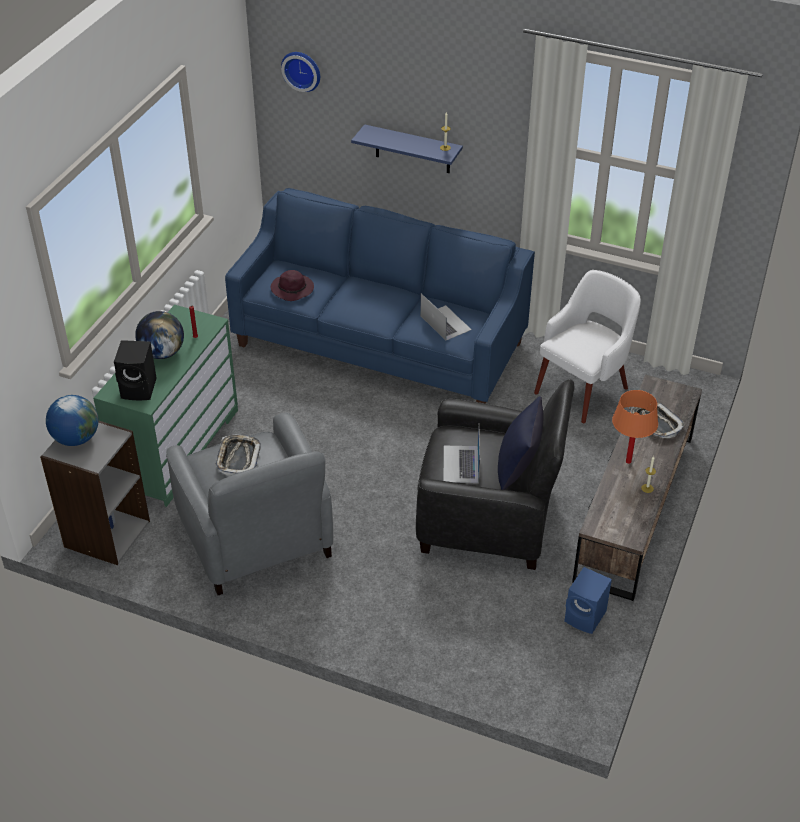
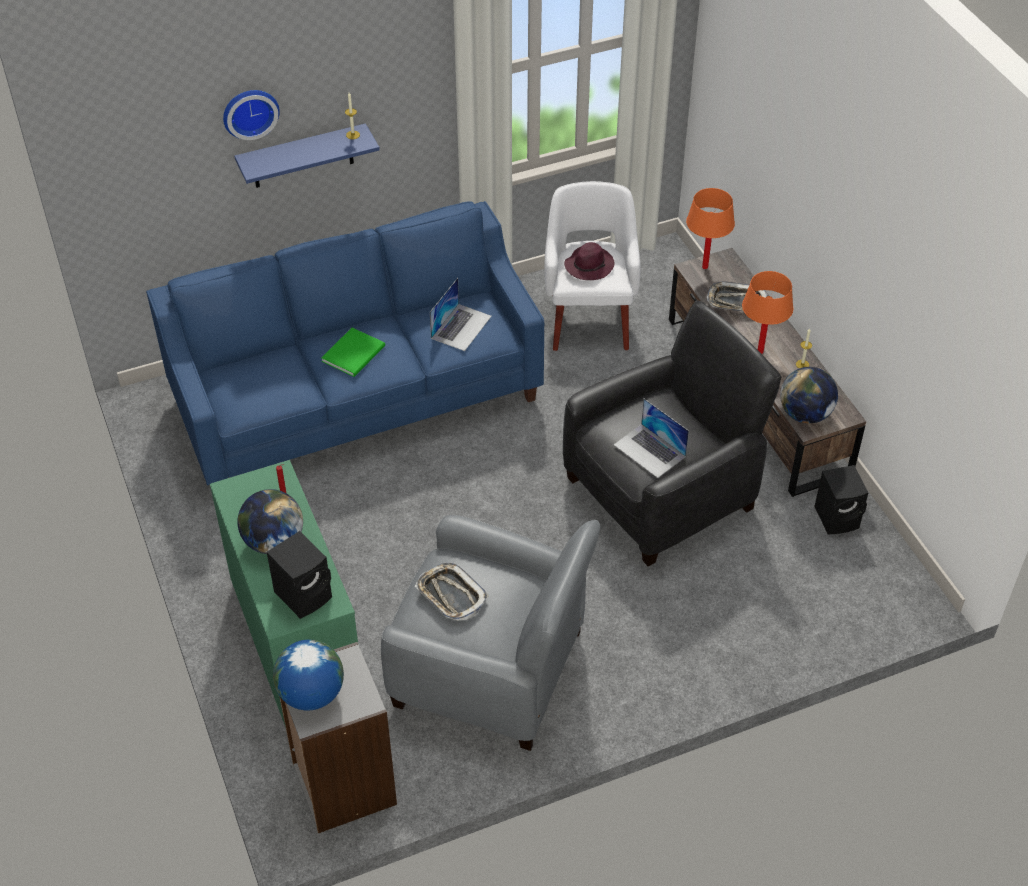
camera: 45 degrees left, 5 degrees up
(293, 289) = (269, 390): purple hat -> purple hat (589, 265)
(302, 70) = (137, 126): wall clock -> wall clock (249, 112)
(365, 299) = (355, 353): none -> green book
(445, 322) = (461, 327): laptop -> laptop turned 105 degrees clockwise
(518, 468) = (696, 420): blue pillow -> none
(586, 617) = (838, 518): blue speaker -> black speaker
(604, 518) = (805, 414): none -> globe
(664, 389) = (705, 267): none -> orange table lamp

